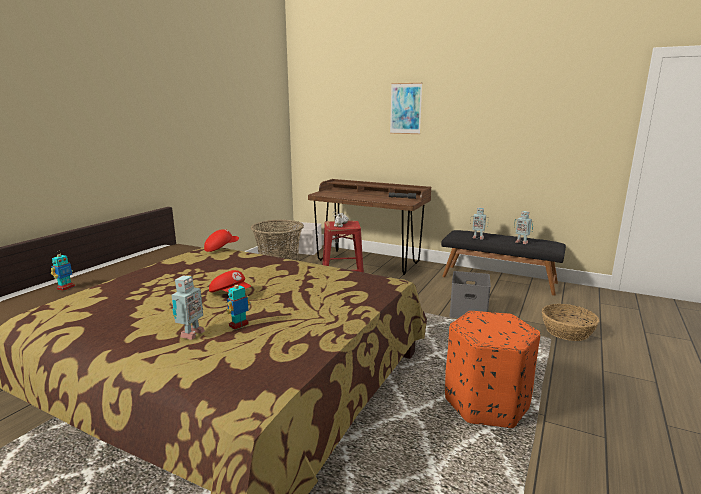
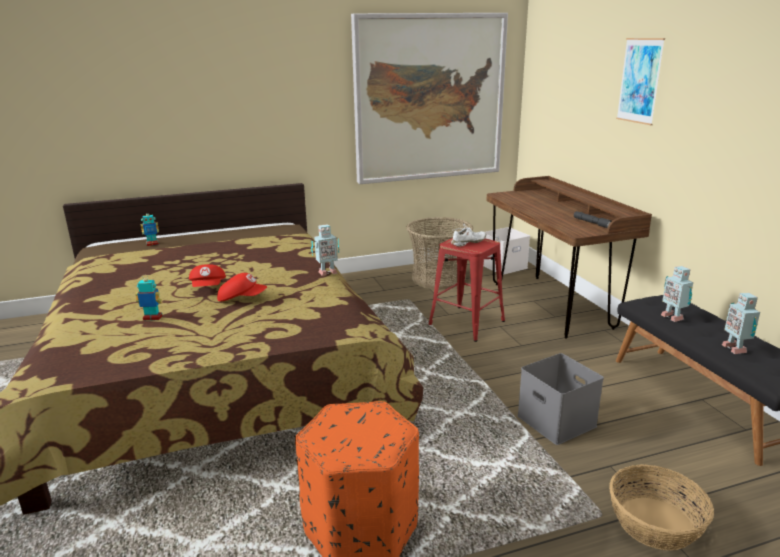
camera: 45 degrees right, 5 degrees up
(190, 334) = (117, 311): toy robot -> toy robot (326, 272)
(221, 248) = (304, 239): red cap -> red cap (242, 299)
(243, 129) = (429, 98): none -> picture

